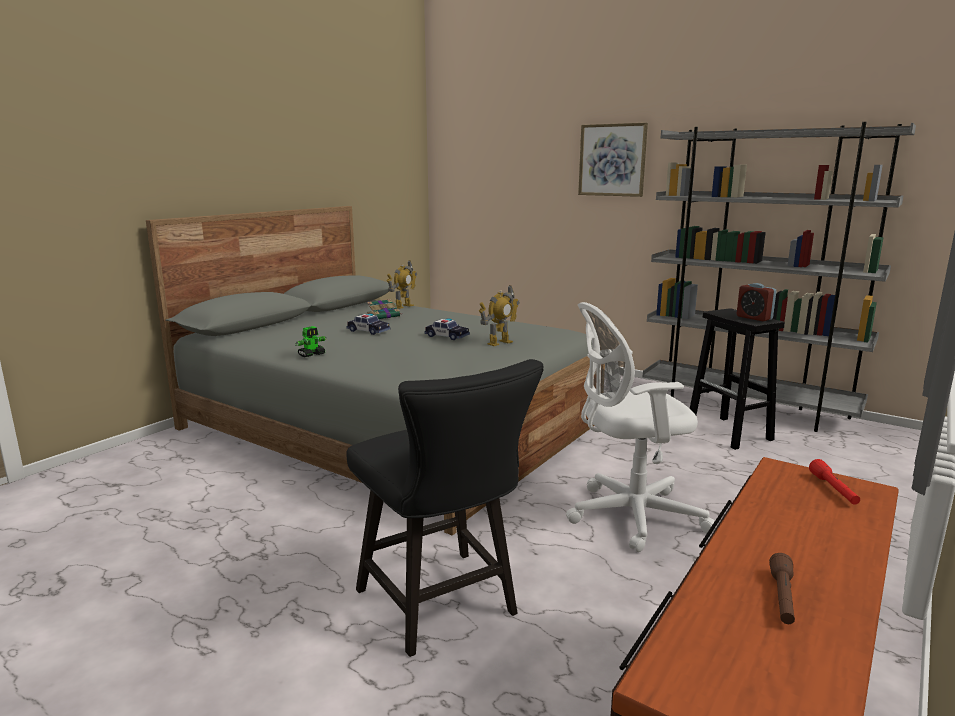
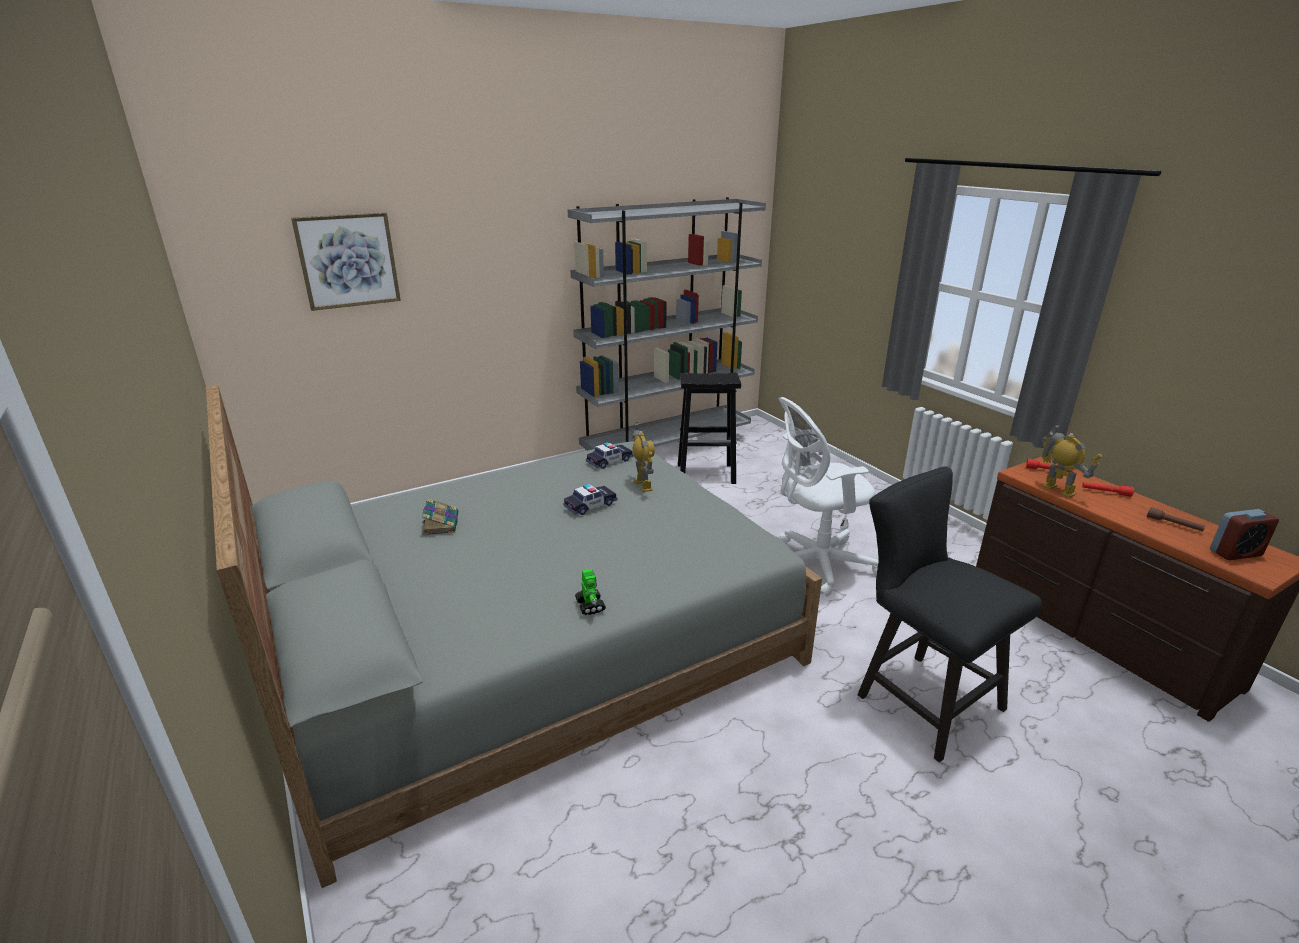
camera: 65 degrees left, 10 degrees up
(368, 331) = (518, 547): toy car -> toy car (609, 461)
(403, 306) = (404, 501): toy robot -> toy robot (1058, 490)
(443, 607) = (920, 697): black chair -> black chair turned 120 degrees counterclockwise
(612, 160) = (495, 243): picture -> picture (348, 261)
(629, 516) = (815, 565): white office chair -> white office chair turned 60 degrees clockwise
(754, 318) = (719, 376): alarm clock -> alarm clock (1235, 553)
(826, 536) = (1105, 492): none -> red flashlight

